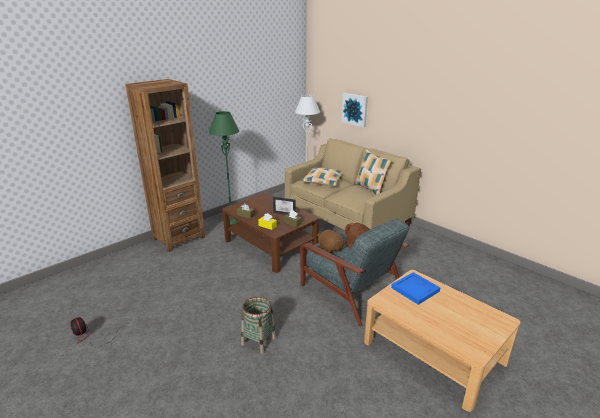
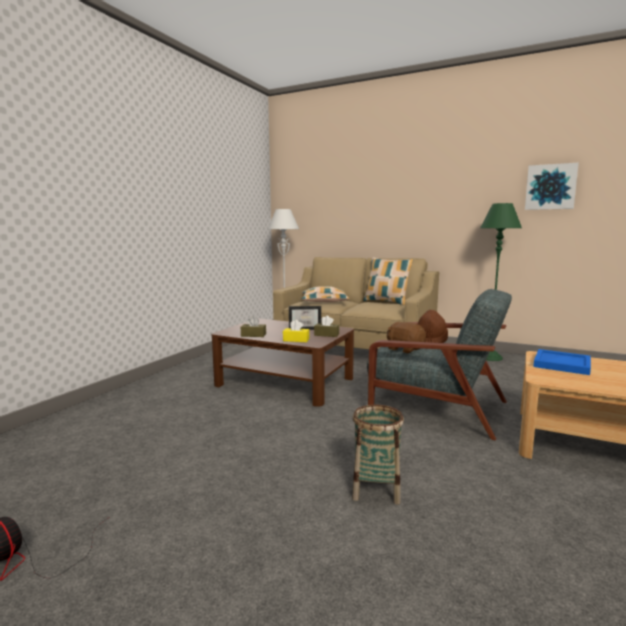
camera: 20 degrees left, 15 degrees down
(178, 238) = (137, 393): brown bookcase -> none
(231, 224) = (210, 369): green floor lamp -> green floor lamp (490, 357)
(354, 109) = (341, 222): picture -> picture (550, 187)

